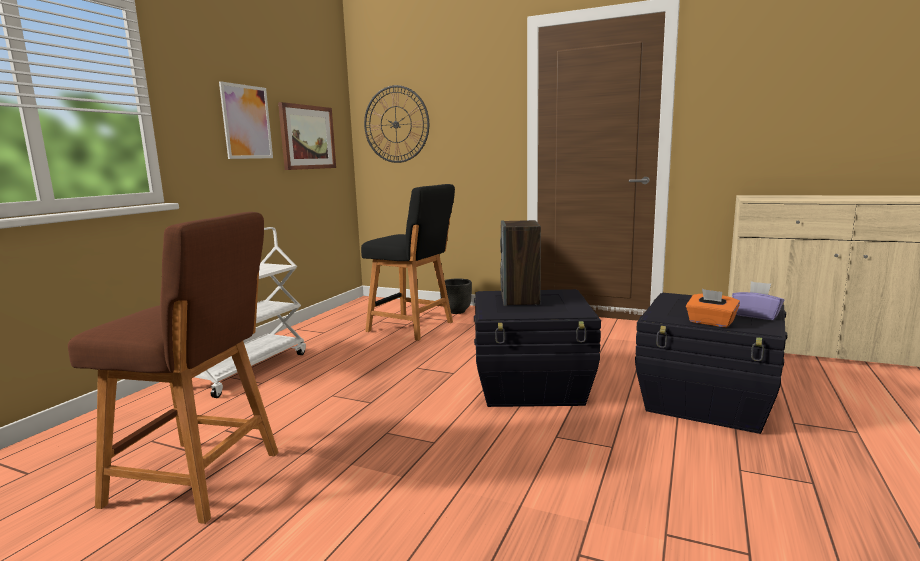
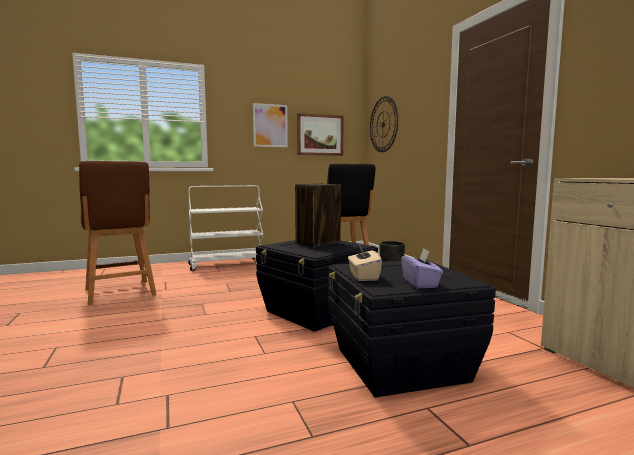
camera: 45 degrees right, 5 degrees down
(710, 322) = (363, 277): orange tissue box -> beige tissue box

